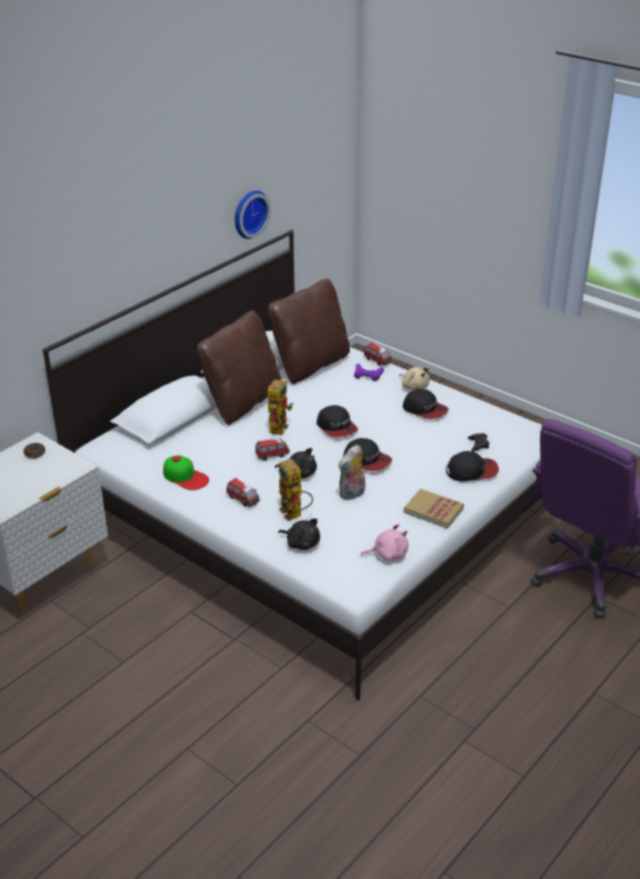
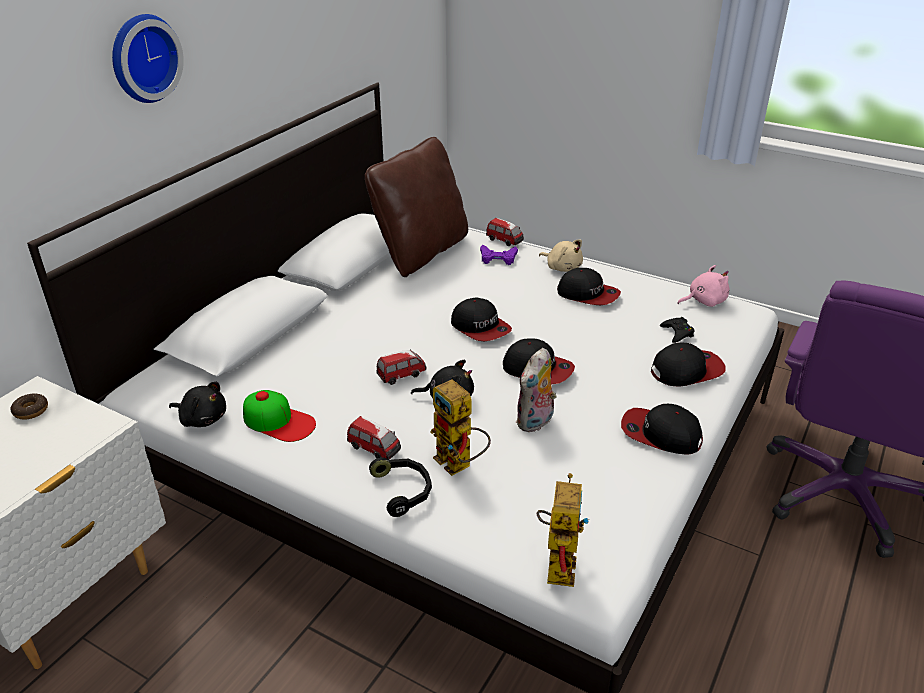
camera: 10 degrees left, 0 degrees up
(242, 403) = (342, 307): brown pillow -> none
(248, 213) = (323, 54): wall clock -> wall clock (142, 58)
(255, 526) = (403, 490): none -> black headphones
(278, 426) = (399, 333): toy robot -> toy robot (557, 562)
(301, 543) = (484, 512): black plush toy -> black plush toy (202, 418)
(388, 554) = (623, 514): pink plush toy -> pink plush toy (704, 301)
(433, 510) = (660, 434): book -> cap

